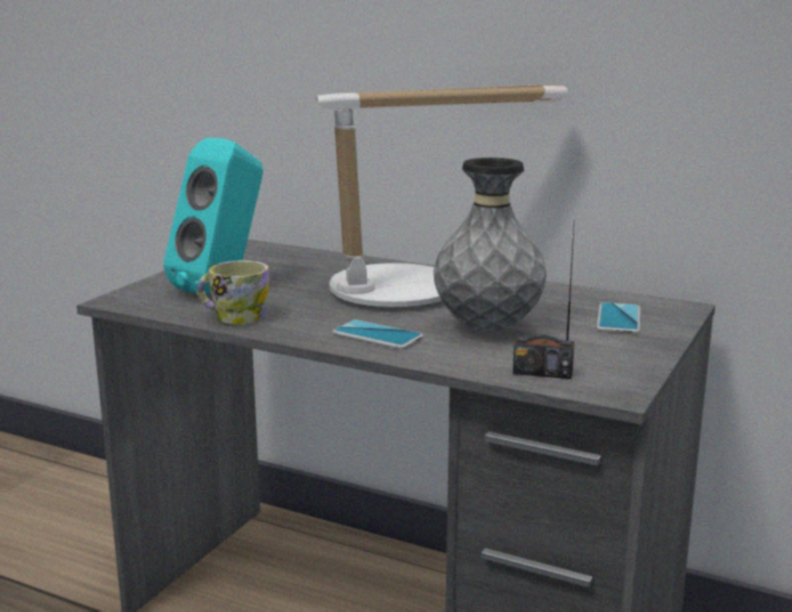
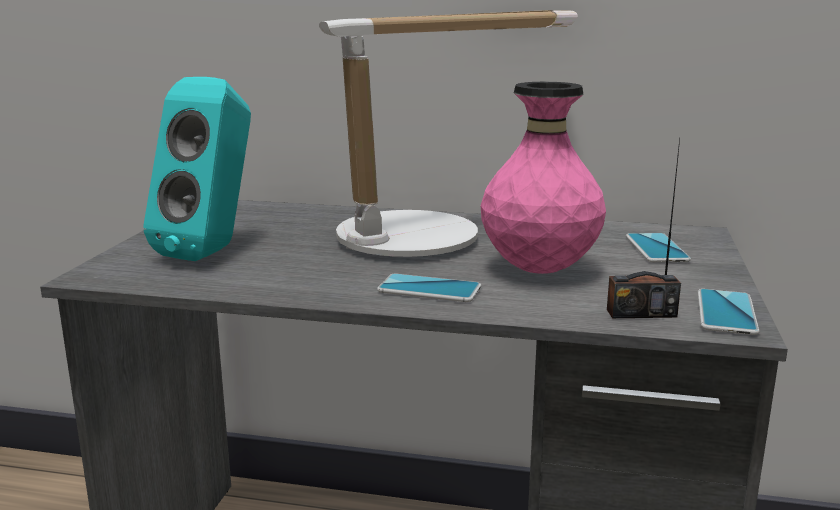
camera: 15 degrees left, 0 degrees up
(233, 317) = (247, 283): mug -> none
(487, 328) = (539, 270): grey vase -> pink vase
(620, 380) = (726, 313): none -> phone

